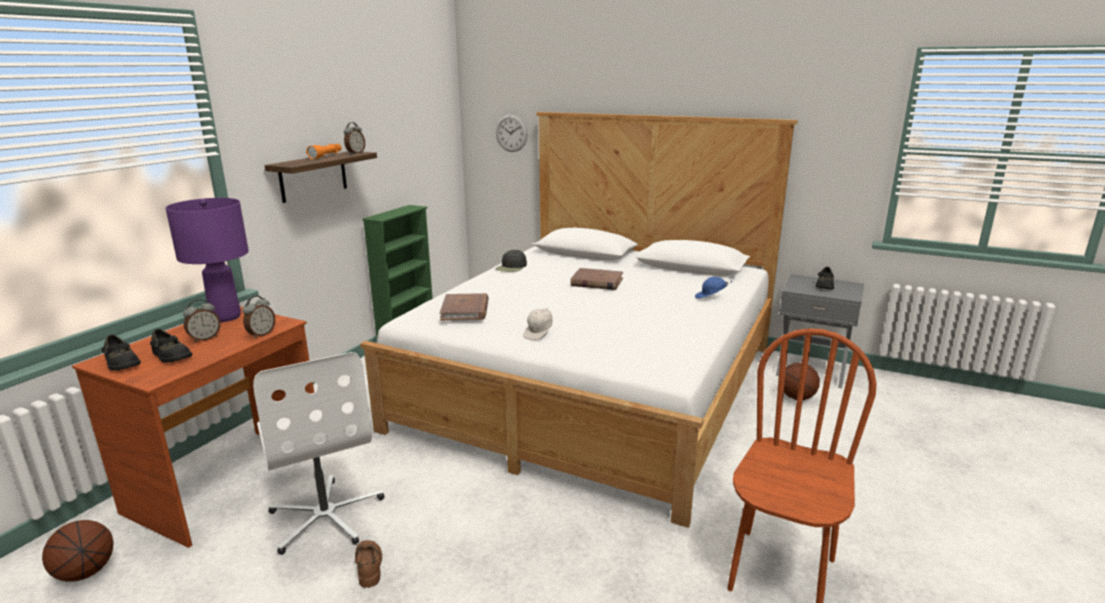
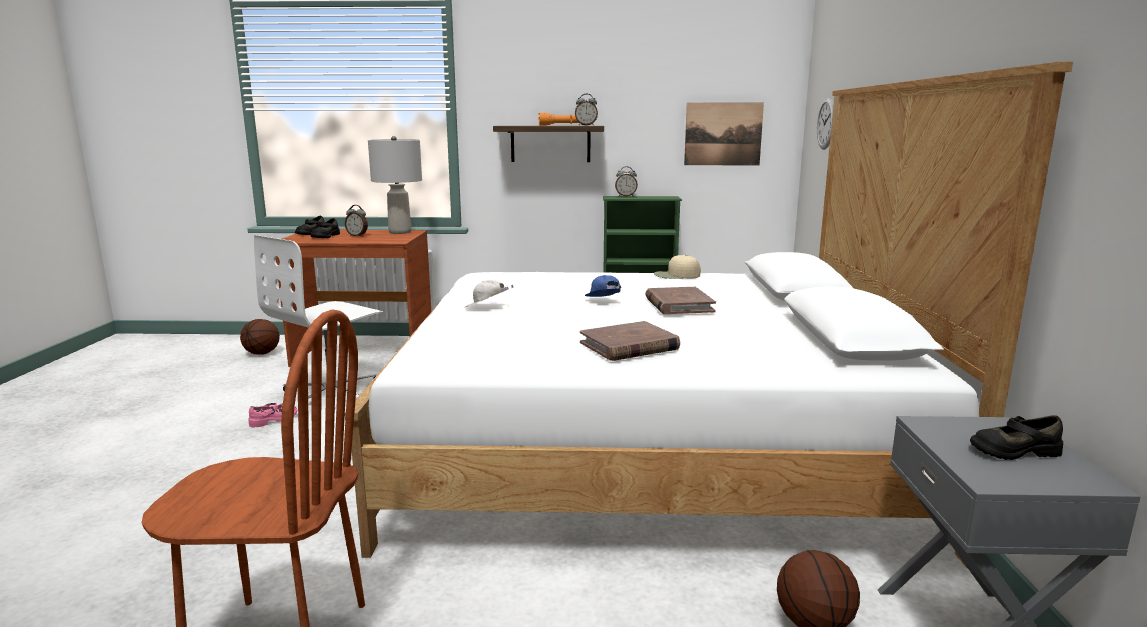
camera: 65 degrees right, 5 degrees down
(226, 317) = (400, 232): purple table lamp -> grey table lamp
(261, 334) = (371, 241): alarm clock -> alarm clock (626, 196)
(369, 566) = (274, 420): brown shoe -> pink shoe
(424, 145) = (723, 134): none -> picture
(465, 310) = (512, 278): brown book -> brown book (629, 346)
(511, 267) = (676, 275): black cap -> beige cap
(711, 297) = (720, 359): blue cap -> blue cap (603, 301)

